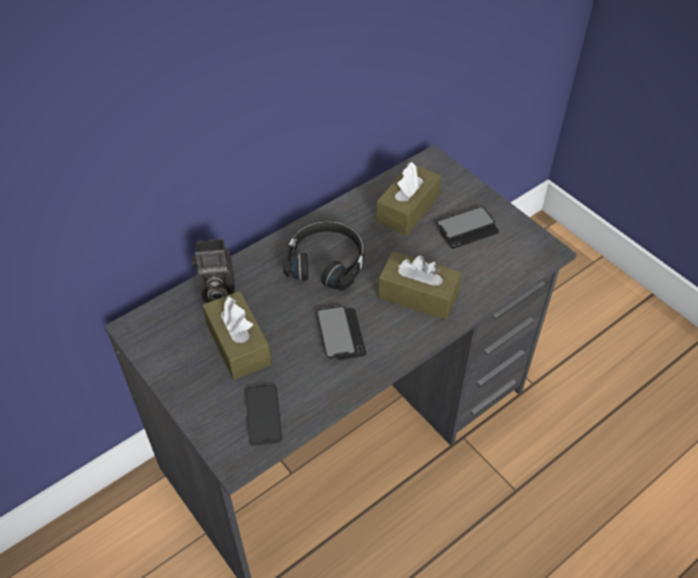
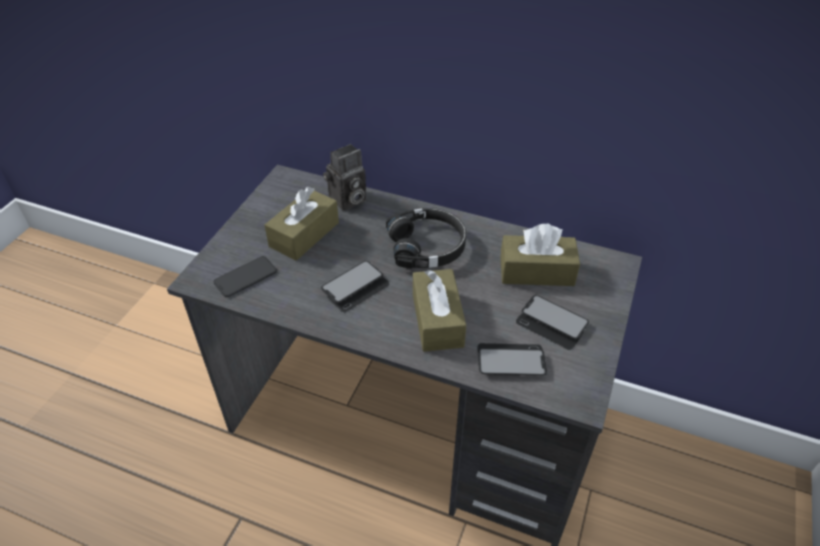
camera: 60 degrees right, 5 degrees down
(216, 291) = (347, 201): camera -> camera turned 90 degrees counterclockwise
(488, 271) = (511, 361): none -> phone

